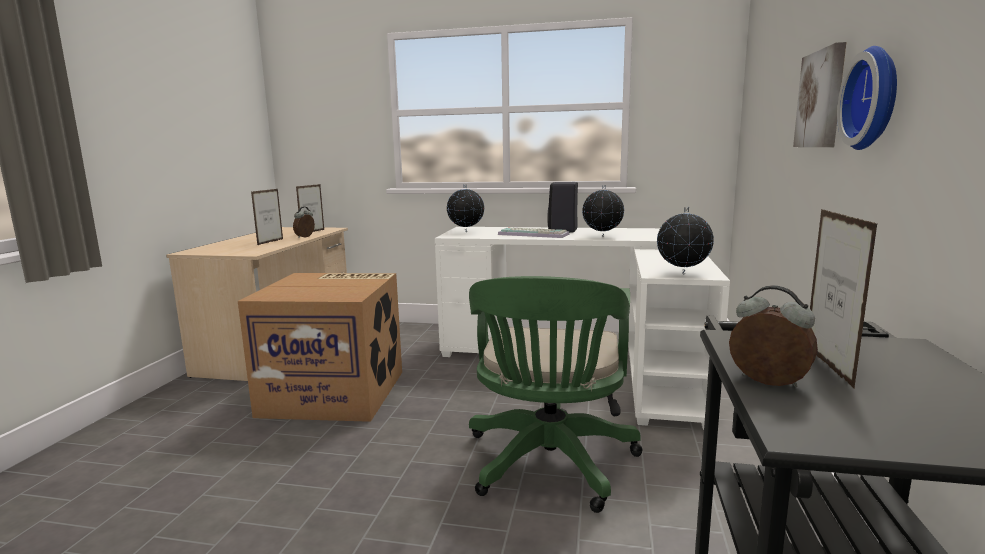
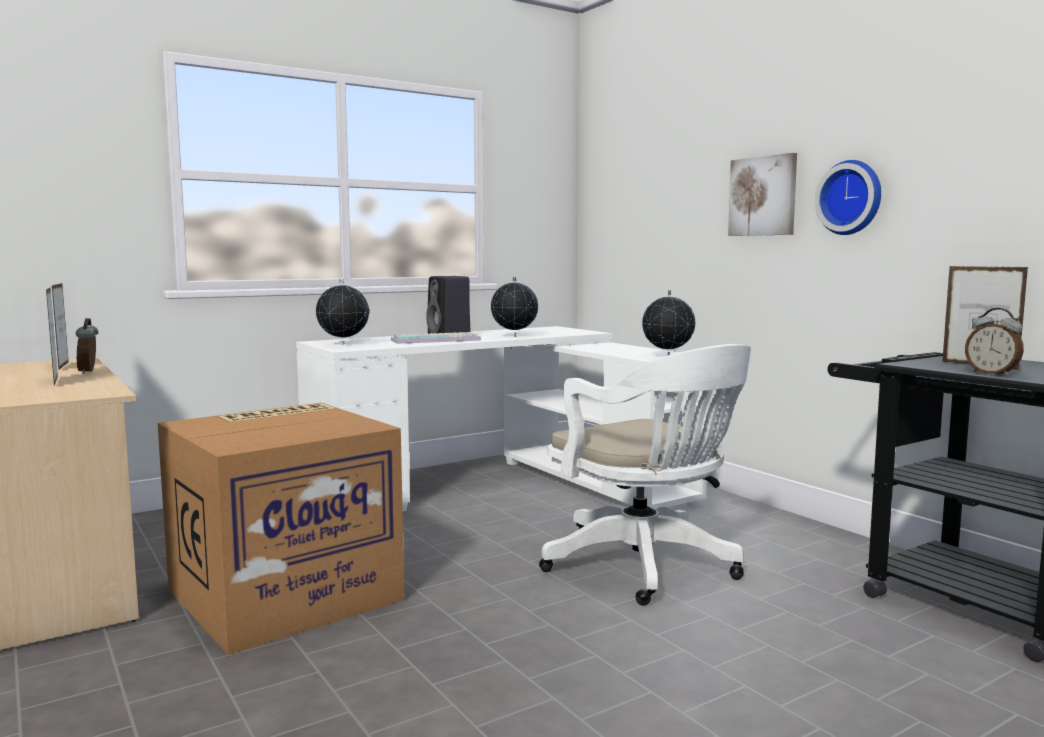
camera: 45 degrees left, 5 degrees down
(549, 465) = (646, 567): green office chair -> white office chair
(767, 383) = (992, 374): alarm clock -> alarm clock turned 120 degrees counterclockwise

